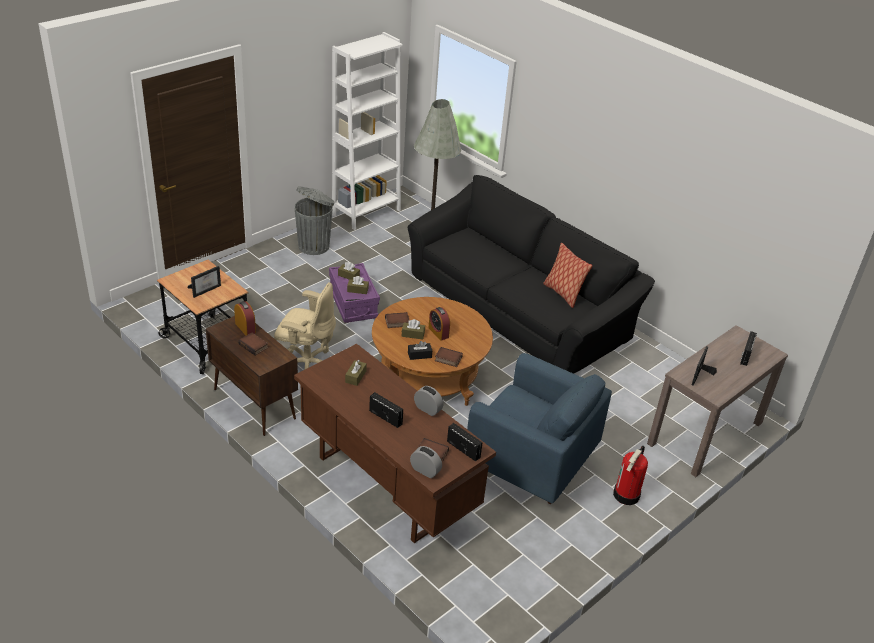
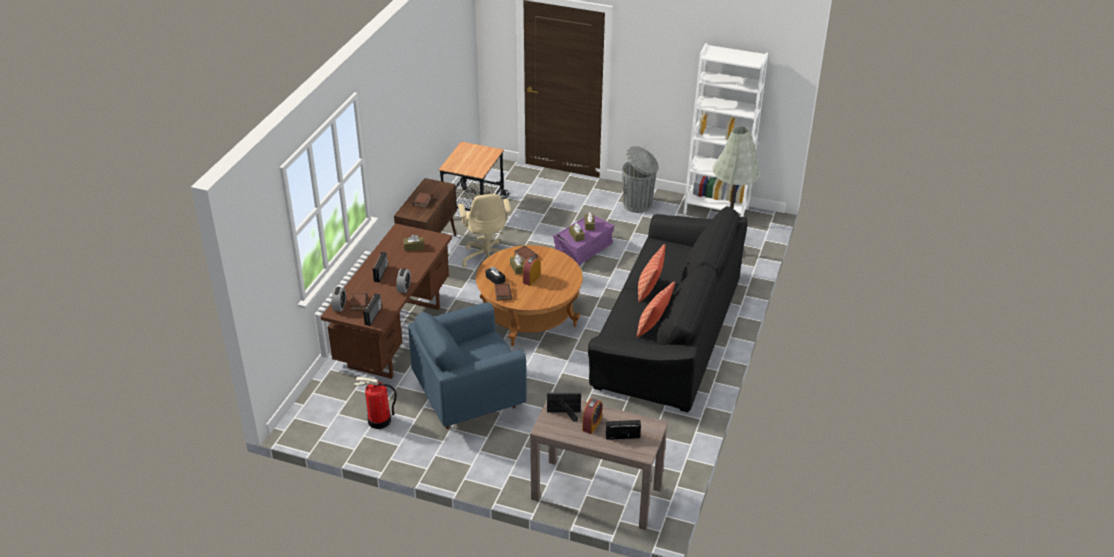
camera: 65 degrees right, 0 degrees up
(205, 289) = (468, 162): picture frame -> none
(245, 328) = (438, 191): alarm clock -> alarm clock (592, 424)
(508, 275) = (649, 290): none -> pillow
(529, 464) = (470, 398): blue armchair -> blue armchair turned 60 degrees clockwise
(626, 495) = (476, 462): fire extinguisher -> fire extinguisher (379, 421)

